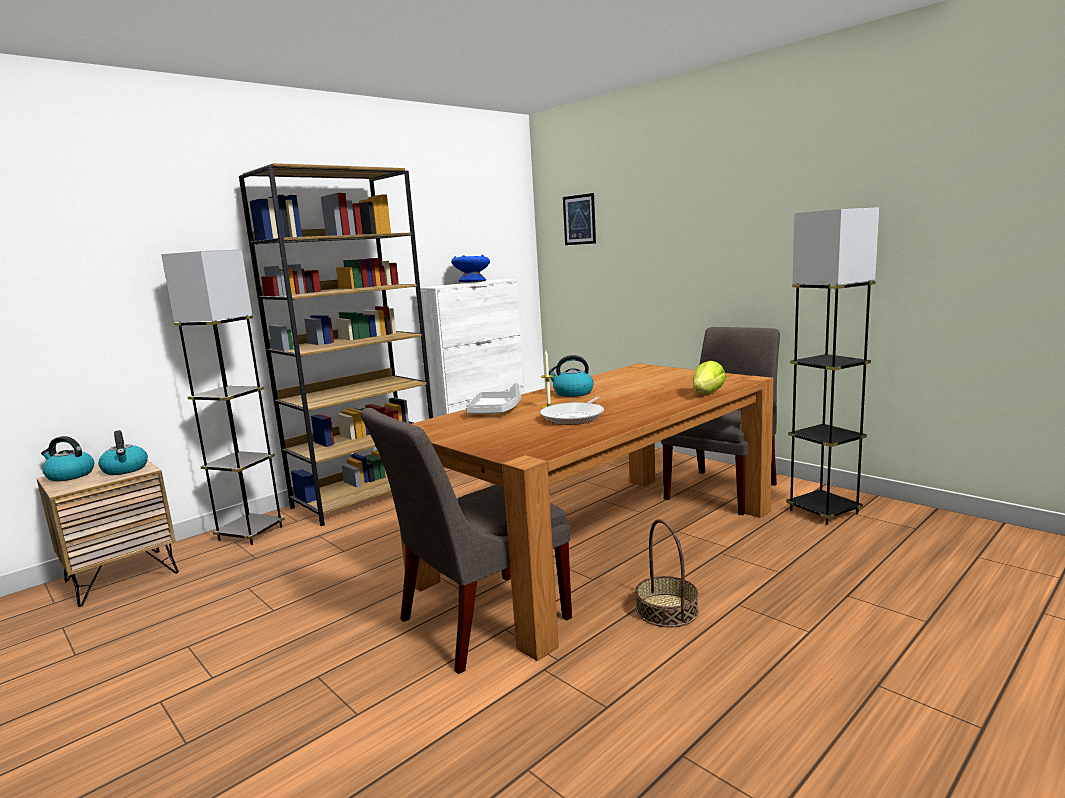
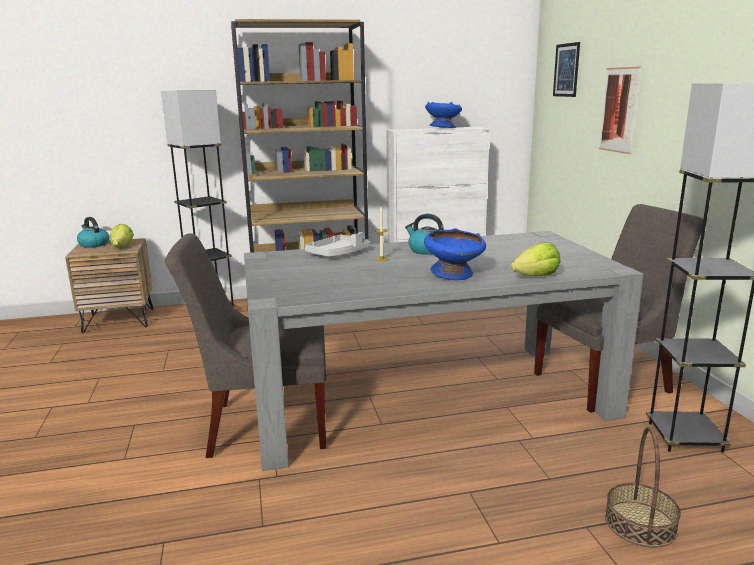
camera: 30 degrees right, 5 degrees up
(125, 469) = (122, 247): kettle -> lettuce
(575, 417) = (378, 273): frying pan -> none
(602, 544) = (427, 397): brown dining table -> grey dining table
(641, 405) = (454, 274): none -> blue bowl
(654, 250) = (619, 110): none -> picture
(666, 610) = (403, 472): basket -> basket (640, 523)

